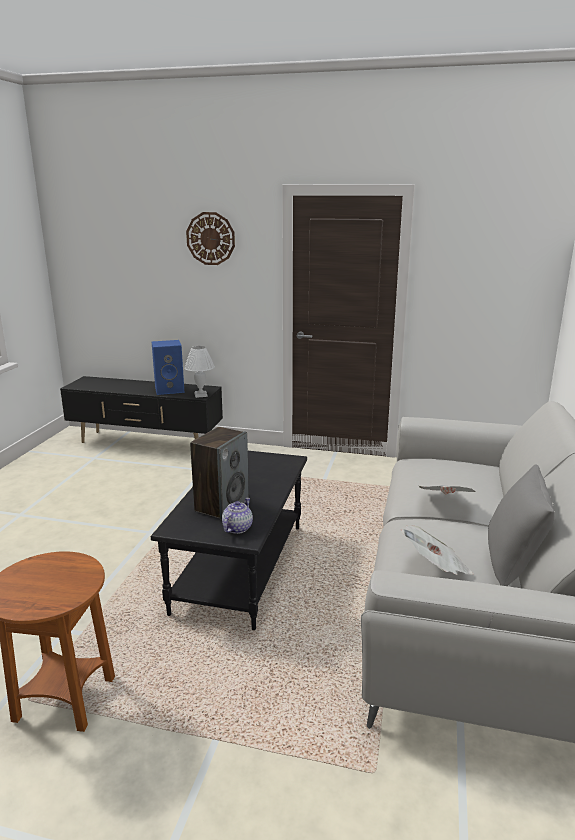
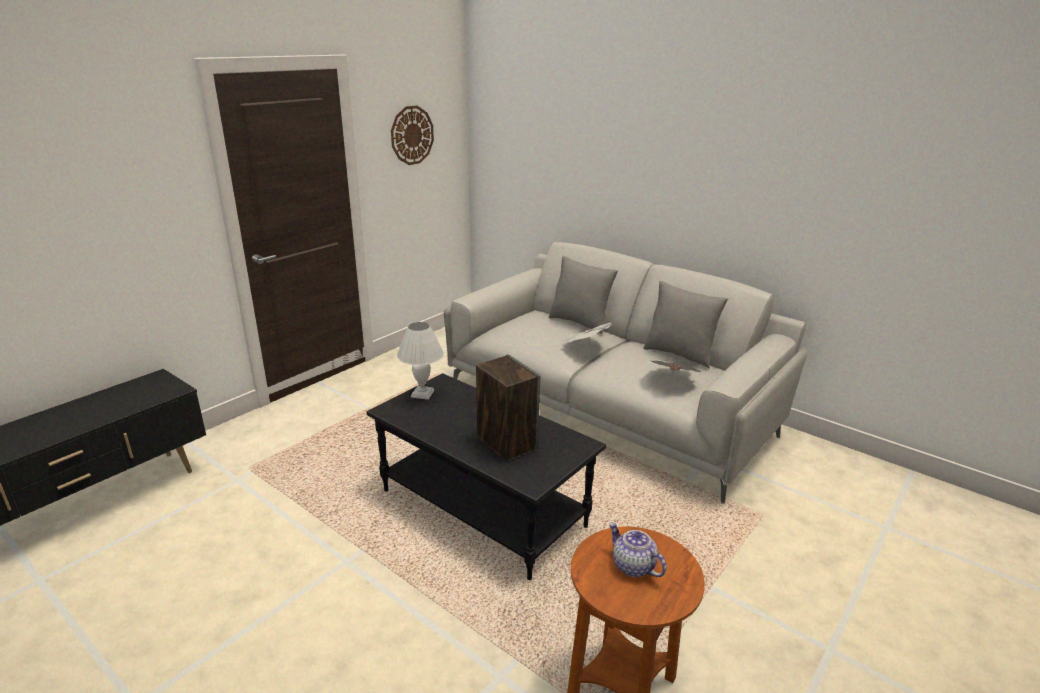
camera: 65 degrees left, 5 degrees up
(170, 389) = (105, 406): blue speaker -> none
(201, 395) = (172, 388): white table lamp -> white table lamp (422, 393)
(210, 238) = (94, 150): wall clock -> wall clock (412, 135)
(237, 528) = (559, 445): teapot -> teapot (633, 566)
(499, 491) = (580, 323): none -> grey pillow

